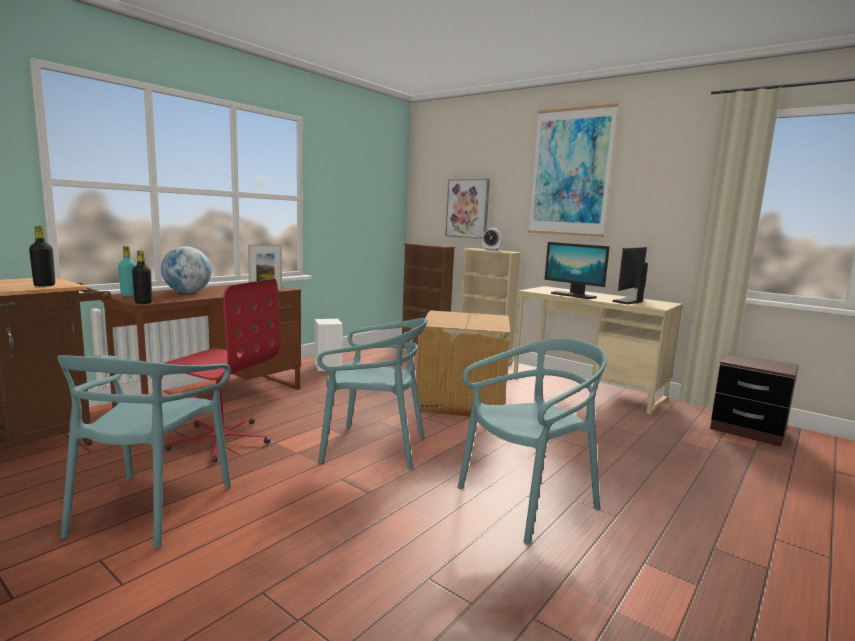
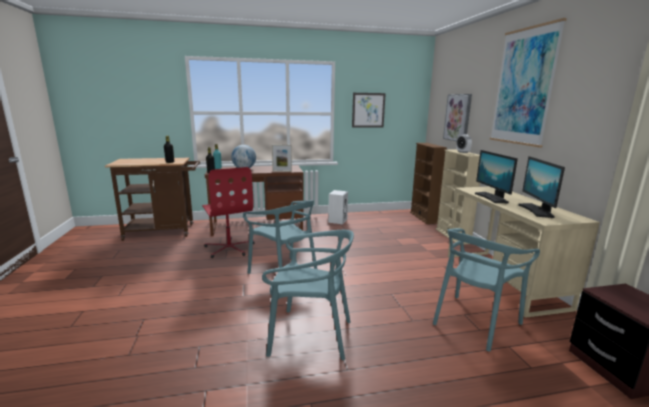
camera: 40 degrees right, 5 degrees up
(149, 507) = (165, 269): turquoise chair -> turquoise chair (474, 322)
(344, 195) = (368, 110): none -> picture
(460, 401) = (380, 261): cardboard box -> none
(630, 301) = (537, 211): monitor -> monitor turned 75 degrees counterclockwise

